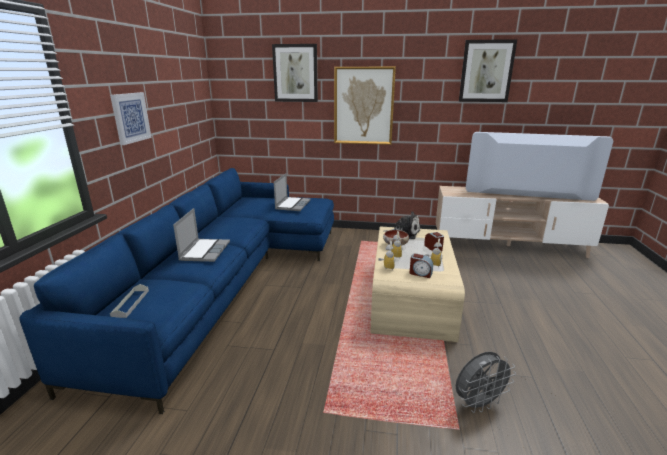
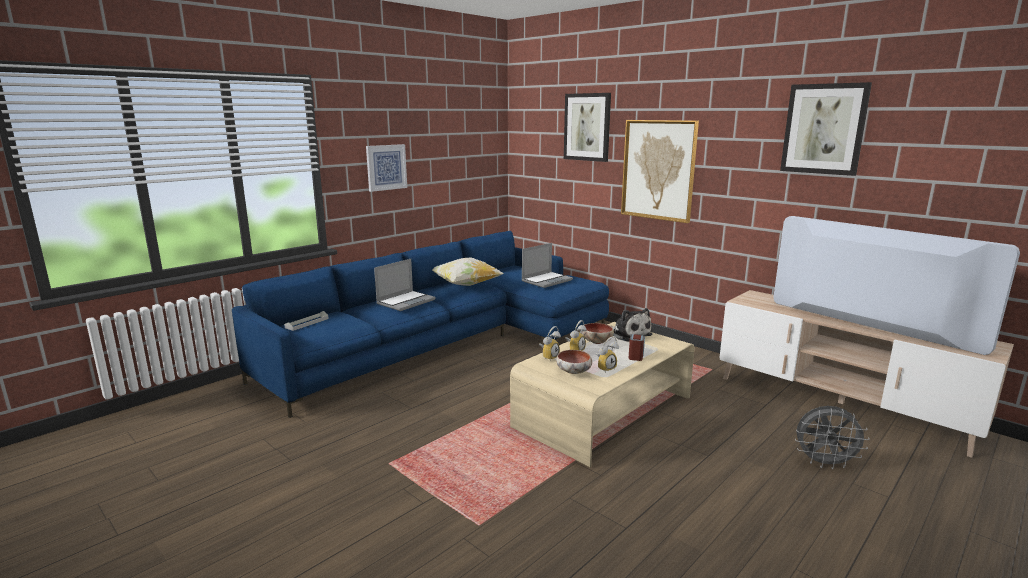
camera: 35 degrees right, 5 degrees down
(234, 222) = (466, 285): none -> pillow
(420, 273) = (574, 372): alarm clock -> bowl
(478, 404) = (528, 519): grey fan -> grey fan (824, 463)

